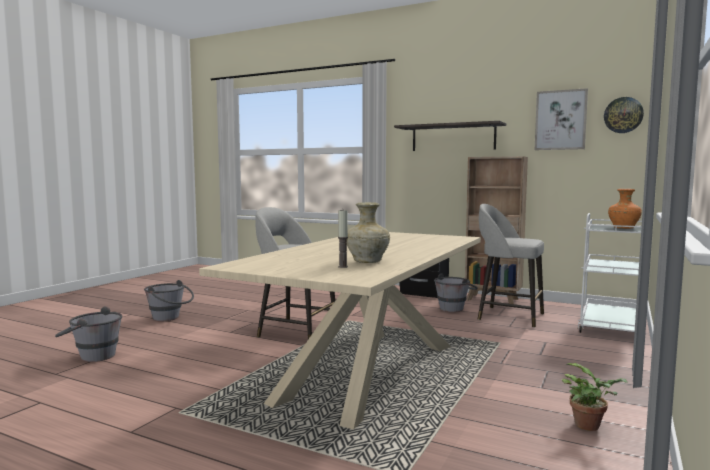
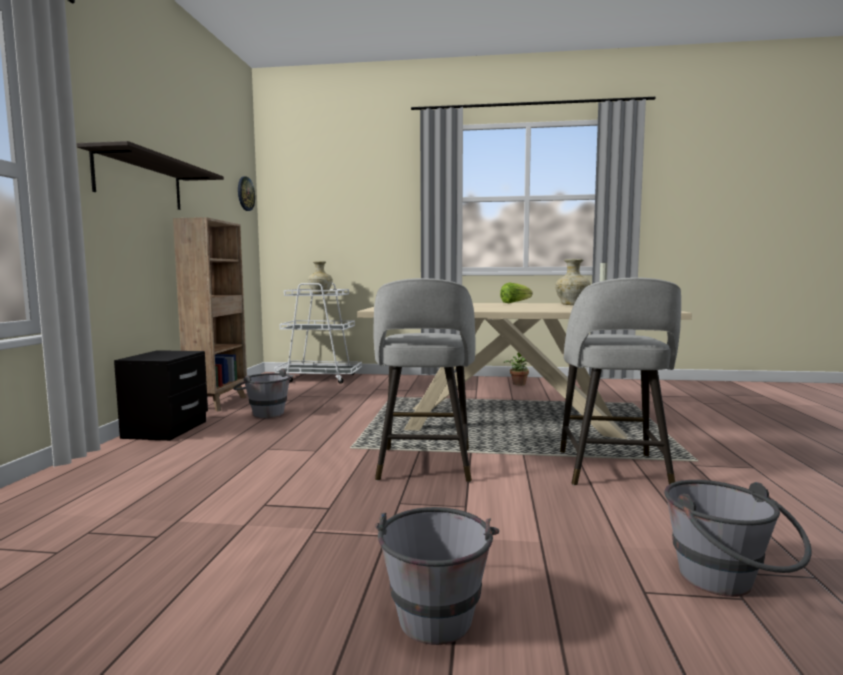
camera: 110 degrees left, 0 degrees up
(430, 254) = (514, 303): none -> lettuce
(508, 316) = (296, 397): grey stool -> grey stool (613, 471)
(560, 120) = (217, 187): picture -> none
(623, 228) = (320, 293): orange vase -> beige vase

